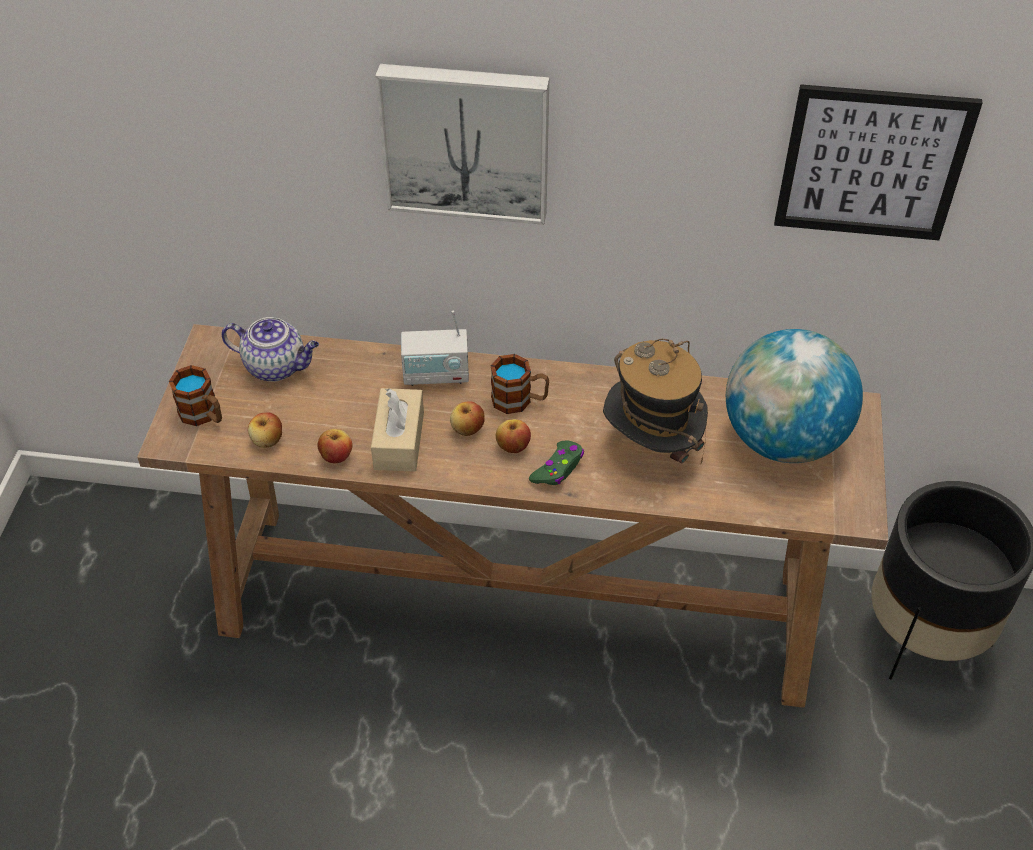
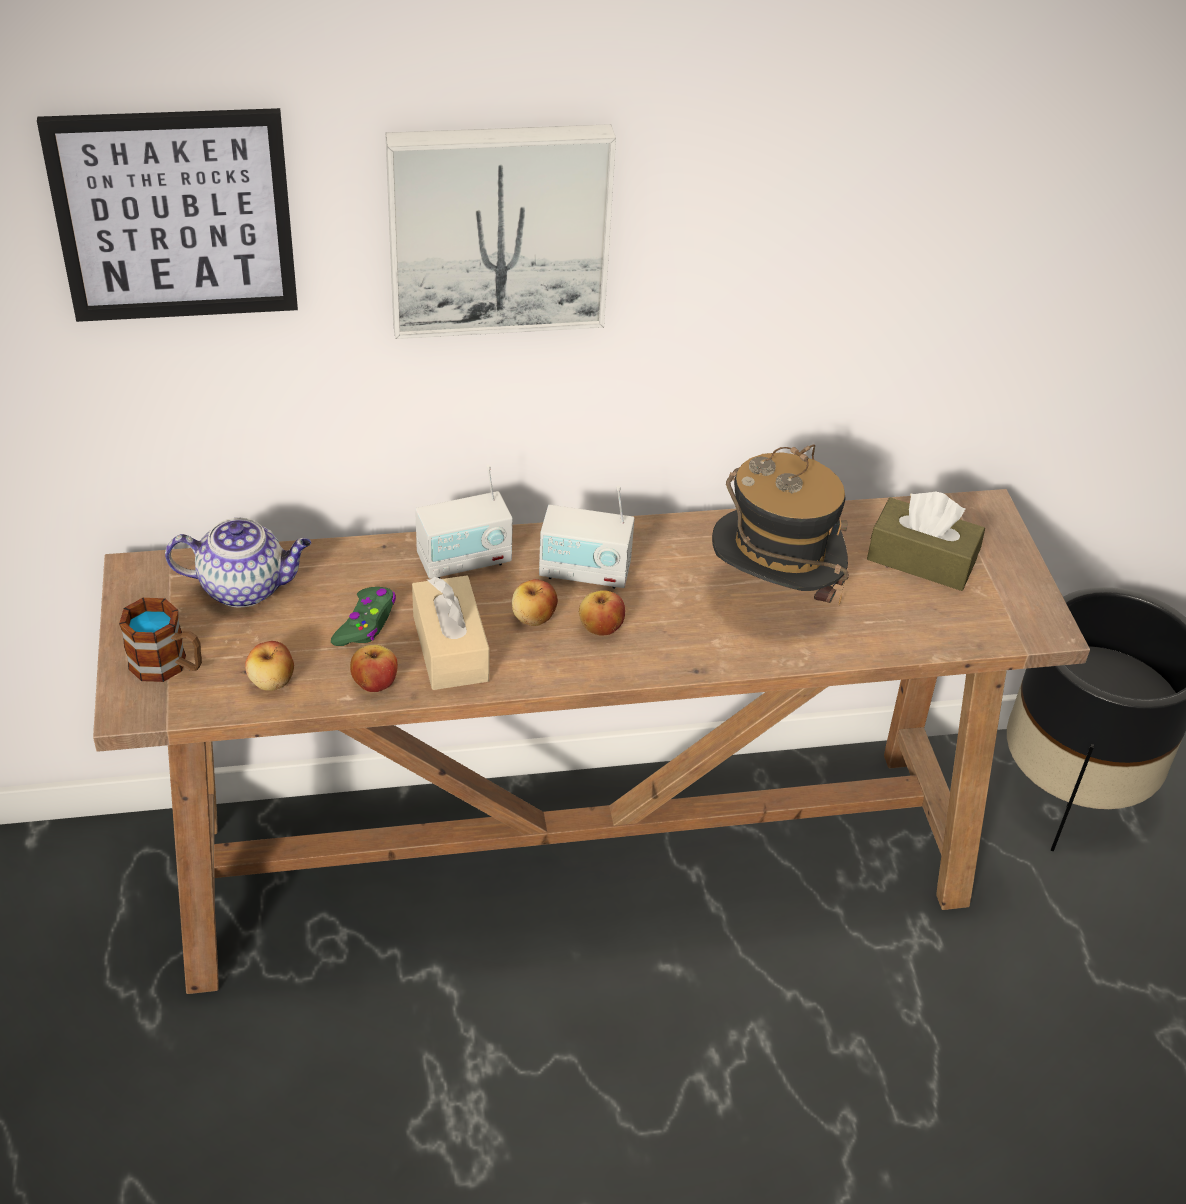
camera: 20 degrees left, 5 degrees down
(519, 400) = (585, 572): mug -> radio
(558, 468) = (669, 643): green game controller -> green game controller (366, 624)
(783, 439) = (921, 560): globe -> brown tissue box
(872, 163) = (1001, 188): picture -> picture (174, 216)

